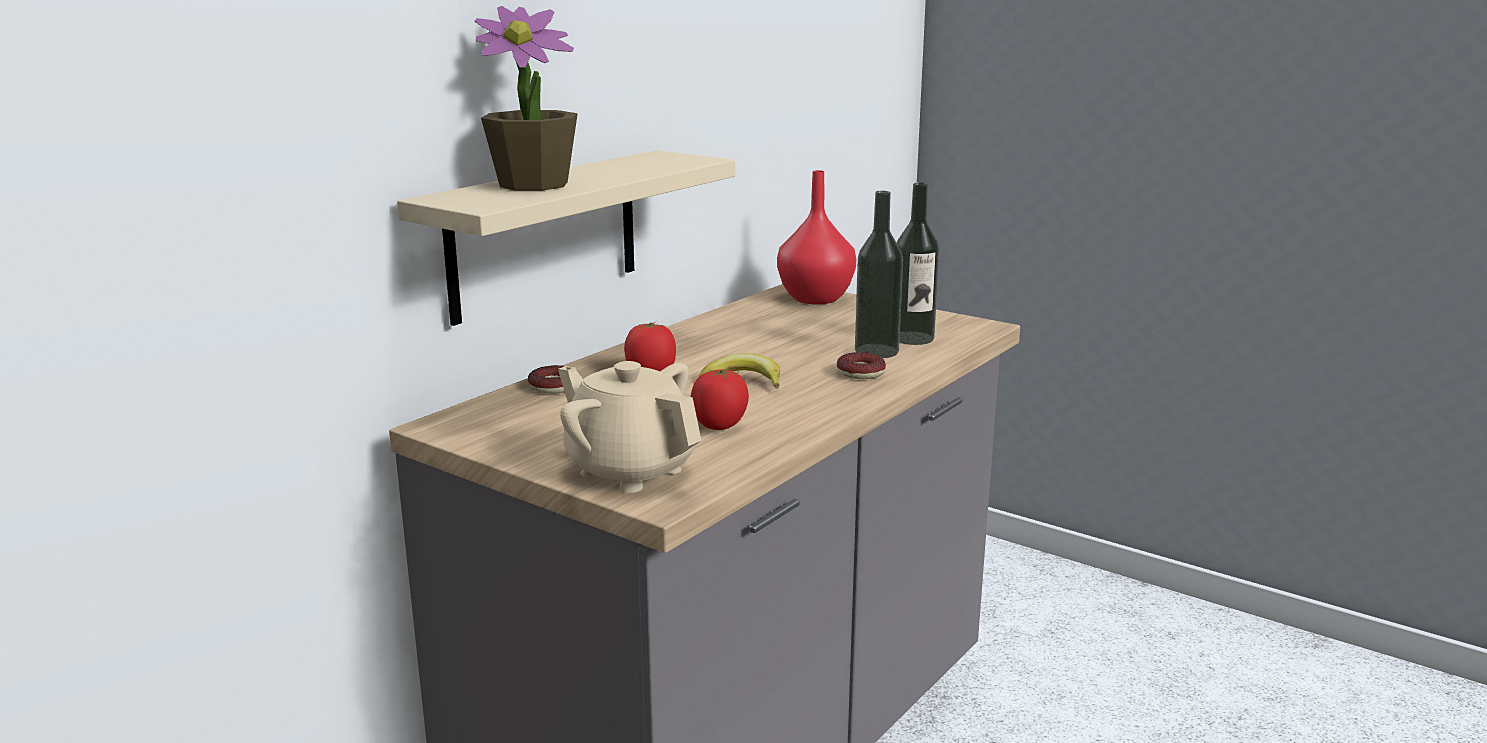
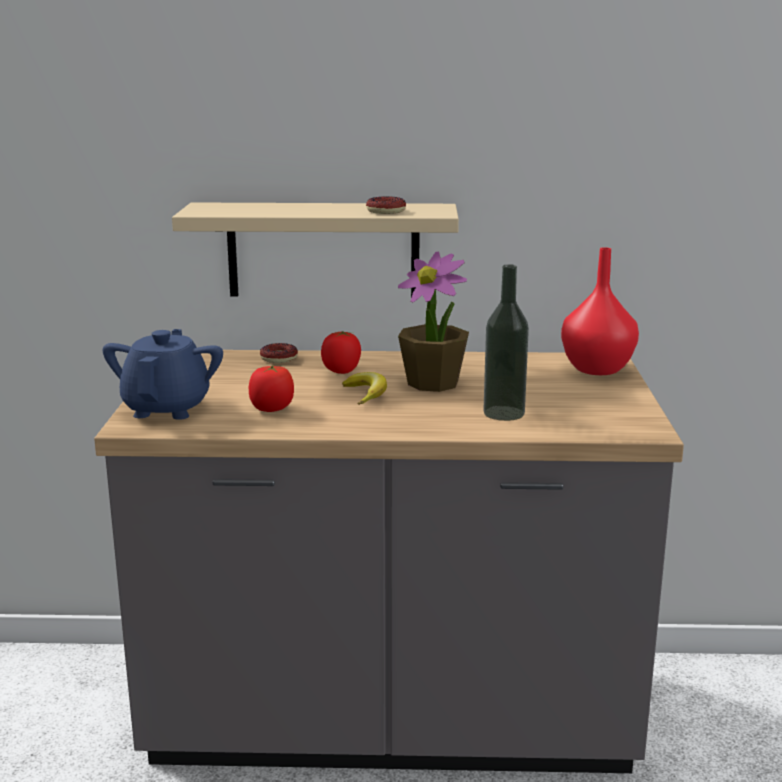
camera: 55 degrees right, 0 degrees up
(534, 184) = (275, 208): potted plant -> potted plant (433, 383)
(630, 470) = (167, 408): beige teapot -> blue teapot
(860, 373) = (443, 419): donut -> donut (386, 211)
(912, 338) = (560, 416): bottle -> none

